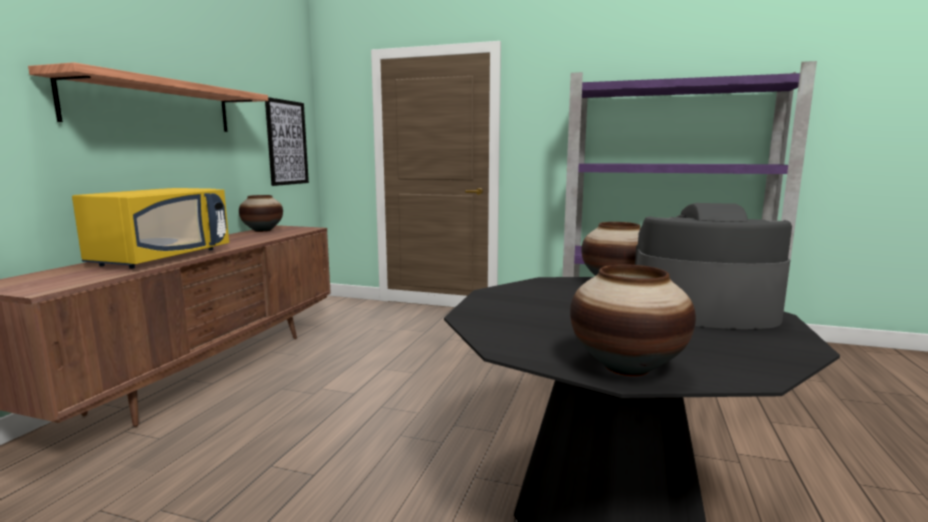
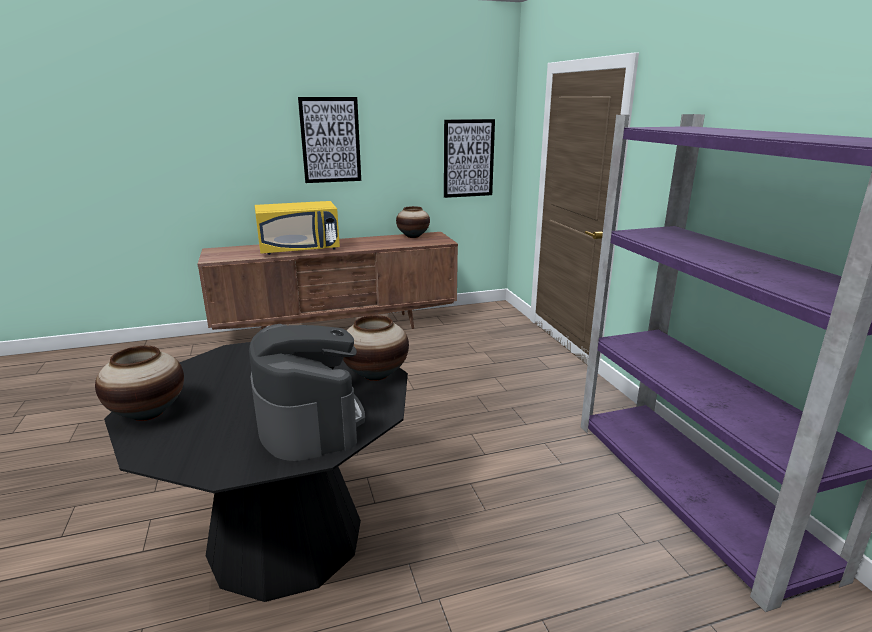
camera: 55 degrees right, 10 degrees up
(153, 106) = (330, 140): shelf -> picture

